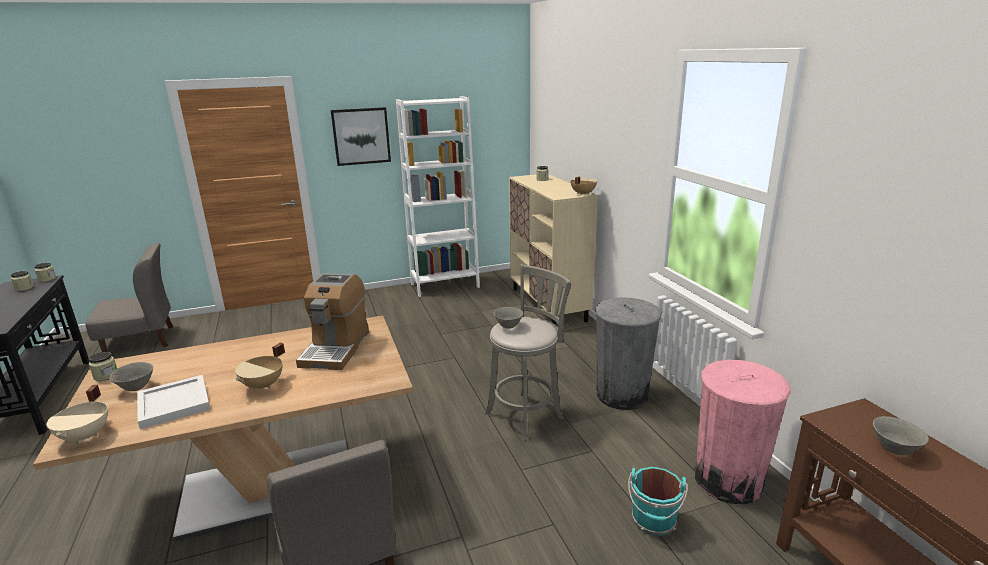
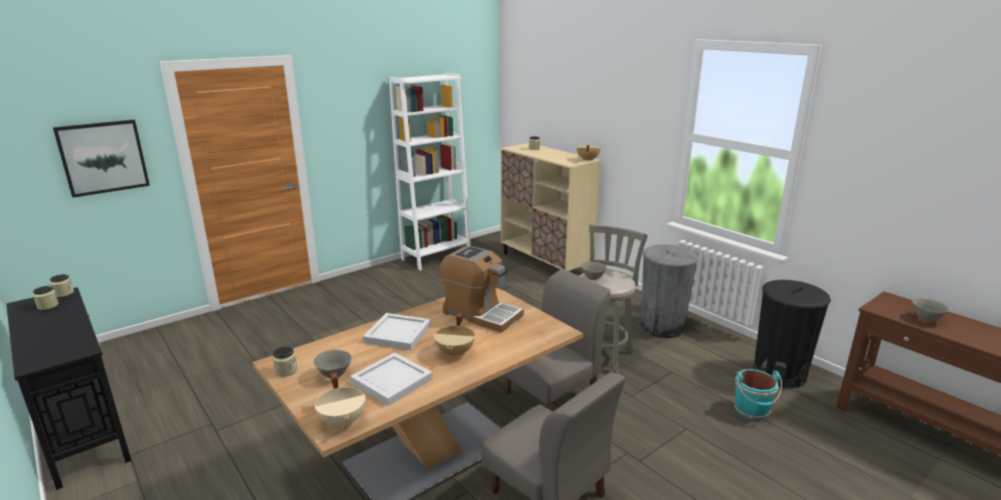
camera: 20 degrees left, 0 degrees up
(141, 340) = (148, 352): grey chair -> grey chair (552, 393)
(239, 356) = (399, 333): none -> white tray
(336, 348) = (481, 314): coffee machine -> coffee machine turned 45 degrees counterclockwise
(361, 136) = (356, 114): picture -> picture (103, 157)
(728, 481) = (779, 373): pink trash can -> black trash can

